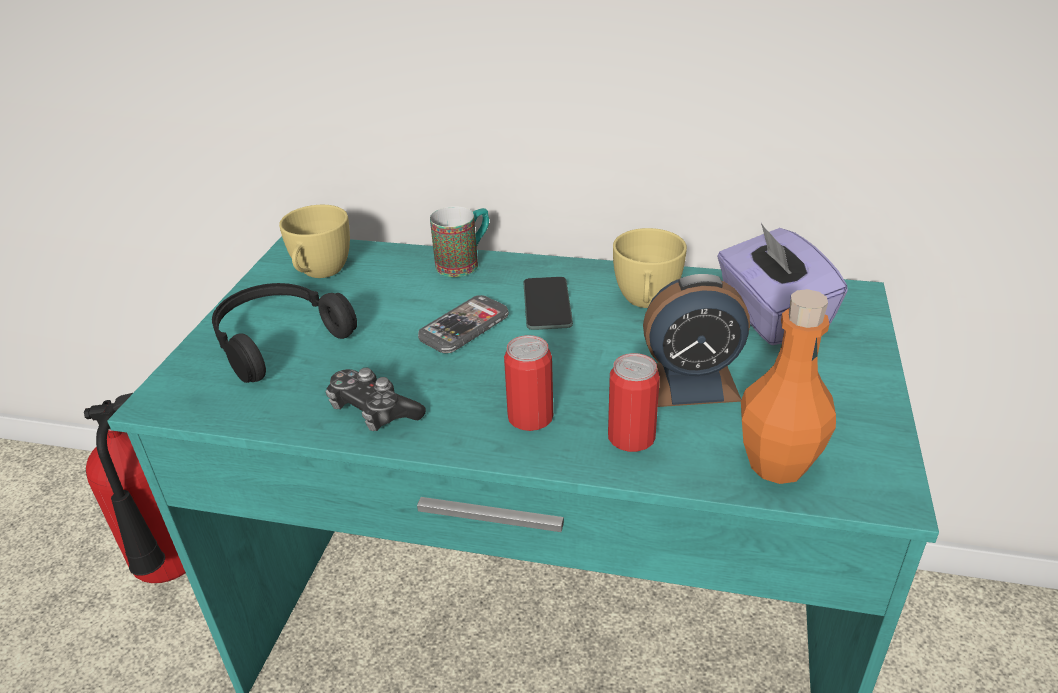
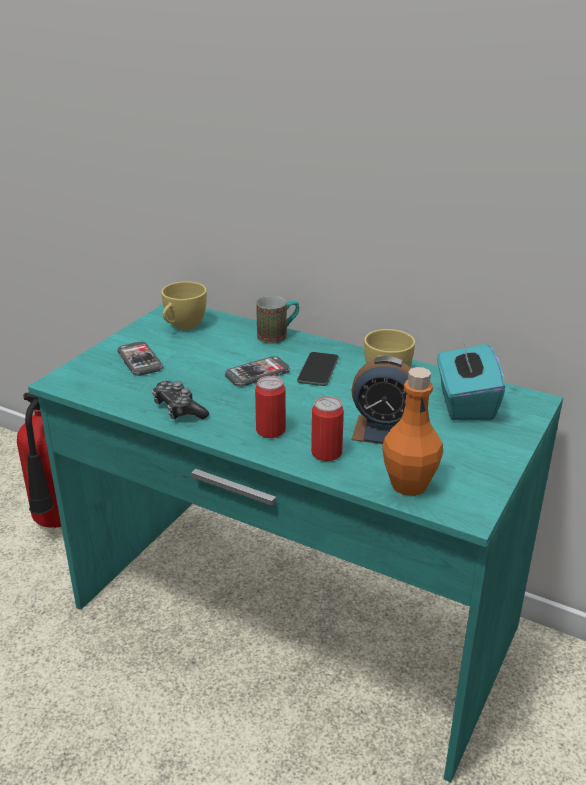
camera: 15 degrees right, 5 degrees down
(277, 339) = (140, 360): black headphones -> phone
(771, 316) = (465, 403): purple tissue box -> turquoise tissue box

